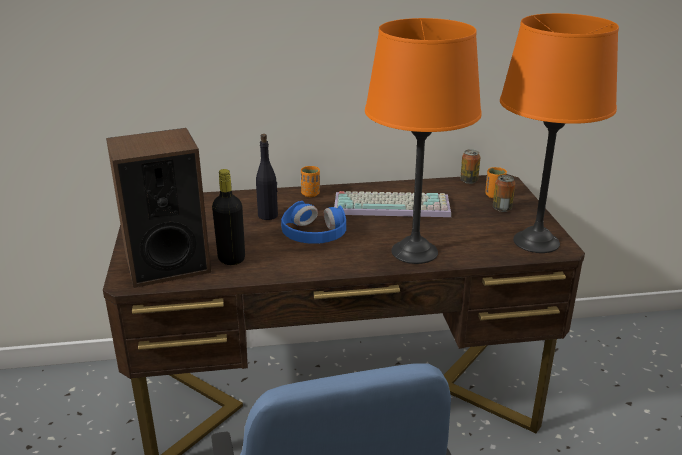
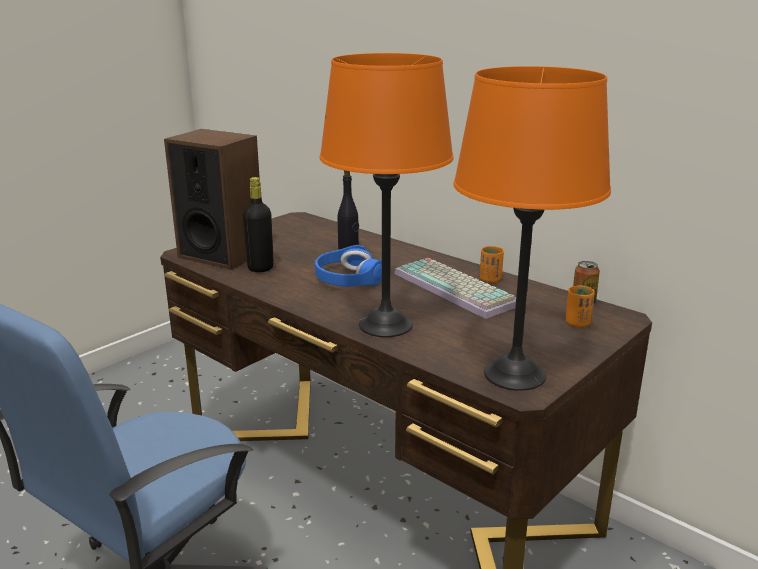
camera: 50 degrees right, 5 degrees down
(310, 194) = (414, 254): orange cup -> orange cup (490, 279)
(502, 208) = (555, 335): can -> none

